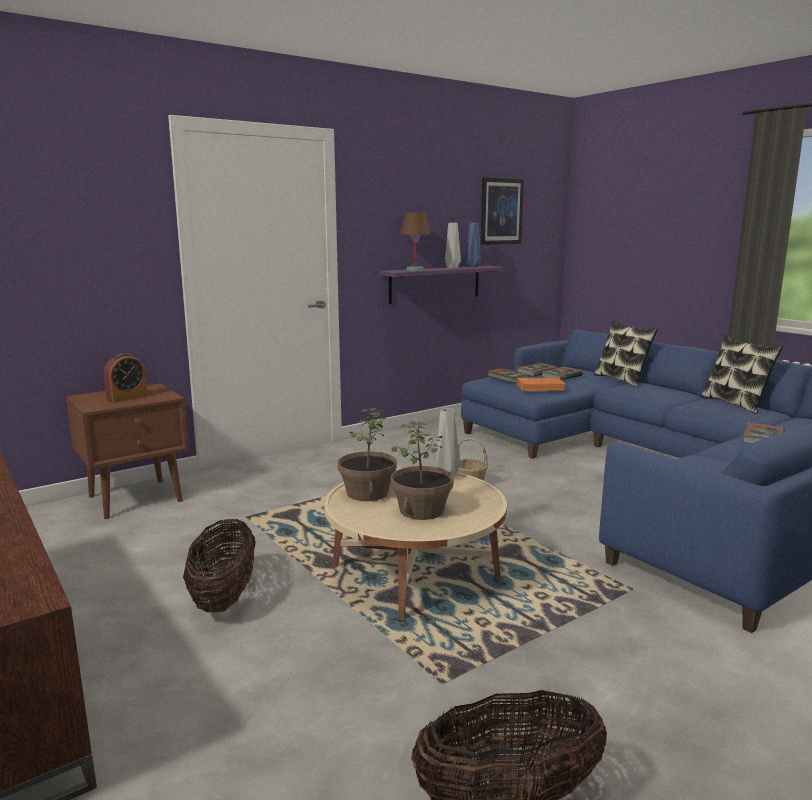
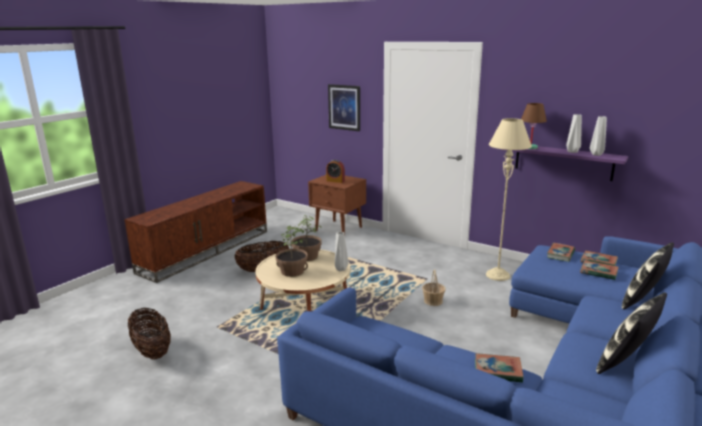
camera: 70 degrees right, 5 degrees up
(430, 442) = (498, 275): none -> beige floor lamp
(473, 266) = (597, 154): blue vase -> grey vase
(501, 211) = (656, 108): picture -> picture (344, 107)
(541, 387) = (550, 269): orange book -> none

